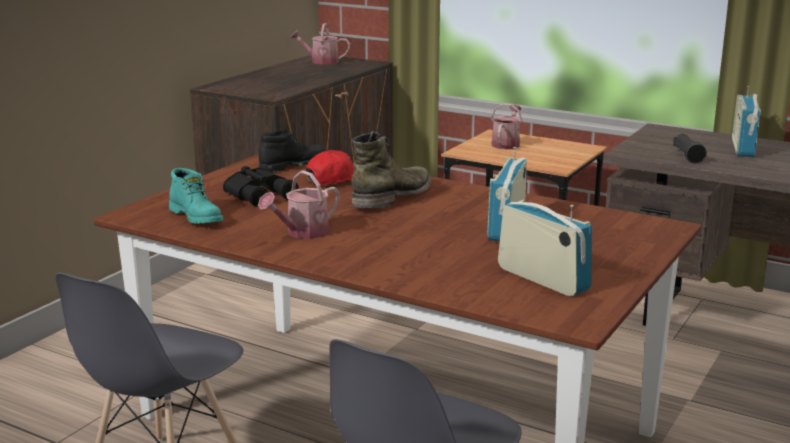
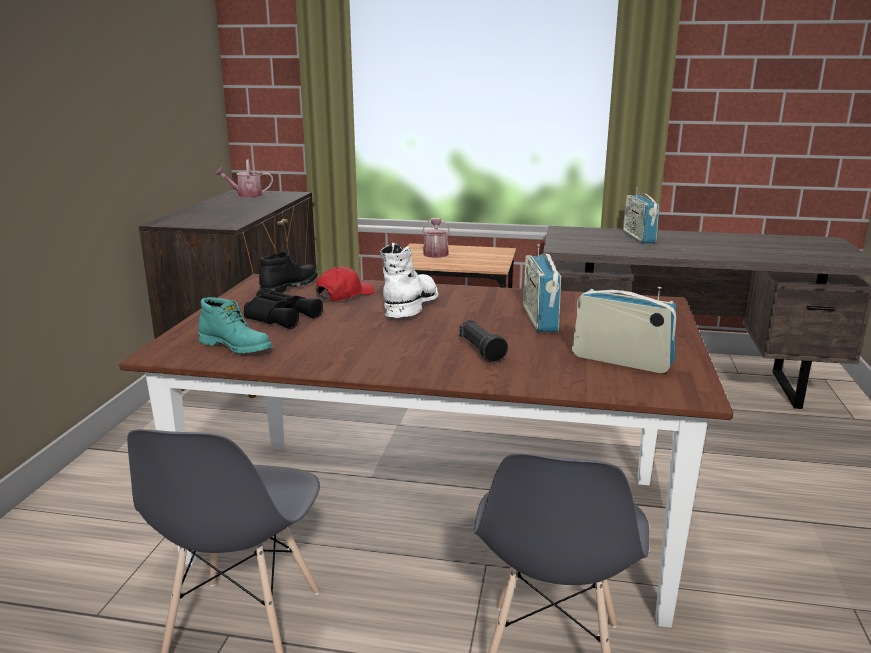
camera: 20 degrees left, 0 degrees up
(302, 233) = (360, 348): watering can -> none
(393, 196) = (412, 304): green boot -> white boot
(687, 156) = (607, 247): black flashlight -> black flashlight (481, 351)

